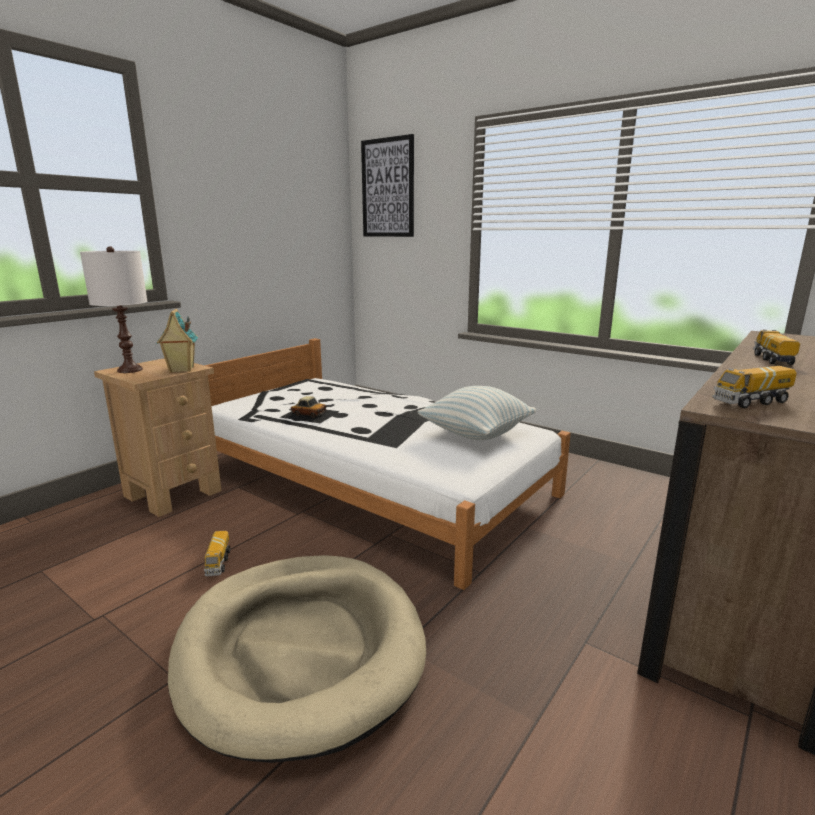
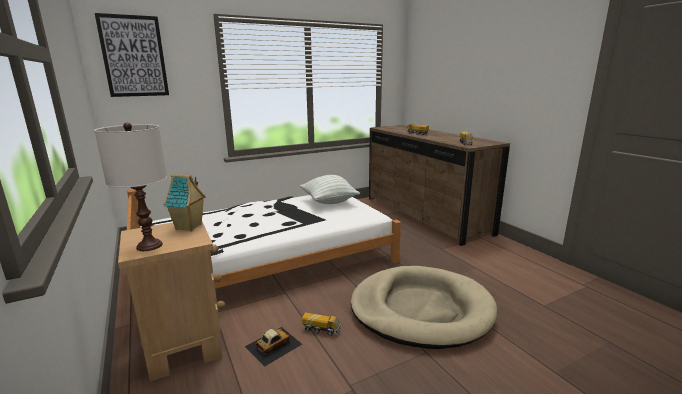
camera: 65 degrees left, 0 degrees up
(310, 414) = (240, 231): toy car -> toy car (273, 345)

